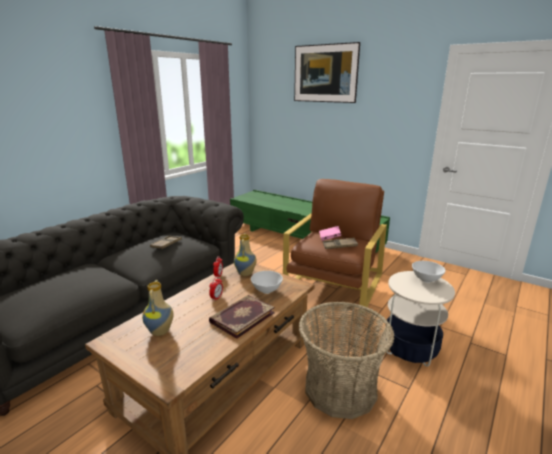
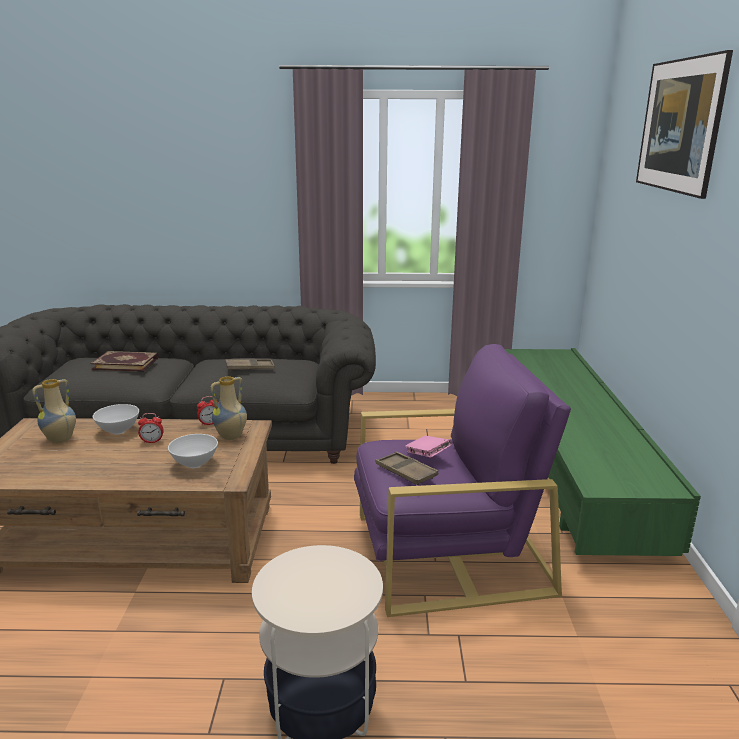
camera: 55 degrees right, 0 degrees up
(241, 317) = (117, 470): book -> book (126, 363)
(334, 283) = (448, 552): brown armchair -> purple armchair
(340, 389) = (164, 653): basket -> none
(426, 280) = (346, 587): white bowl -> white bowl (119, 431)

